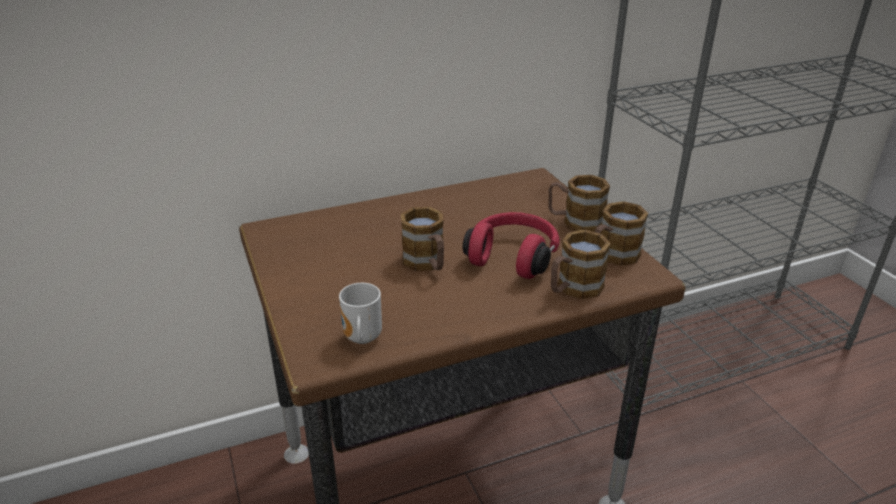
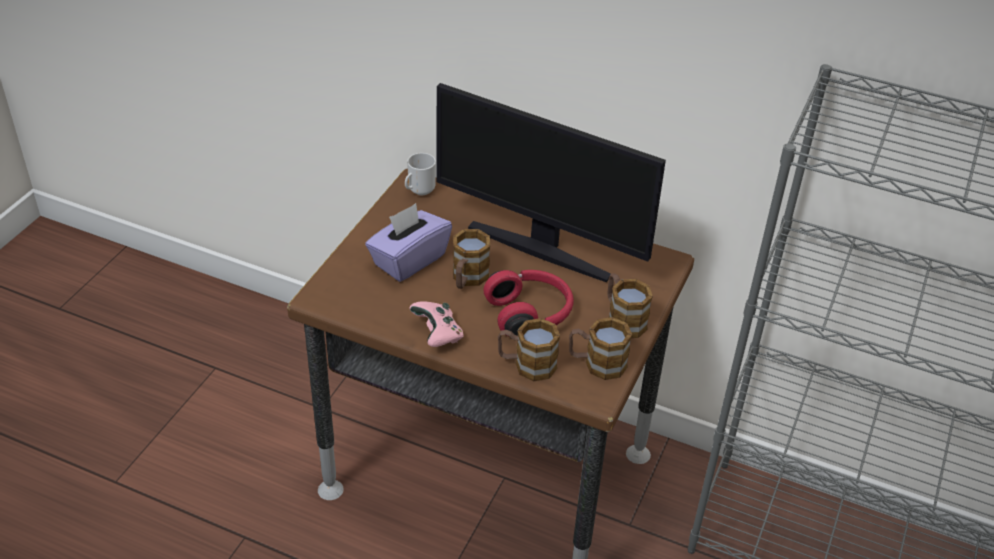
camera: 45 degrees right, 10 degrees up
(355, 280) = (409, 260): none -> purple tissue box
(361, 339) = (356, 302): mug -> mug (419, 191)
(445, 215) = (540, 249): none -> monitor
(475, 315) = (438, 335): none -> pink game controller

